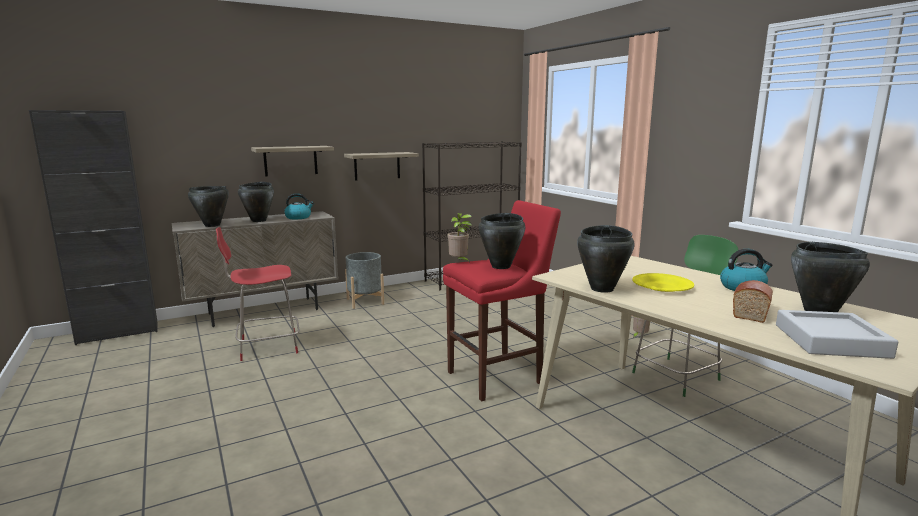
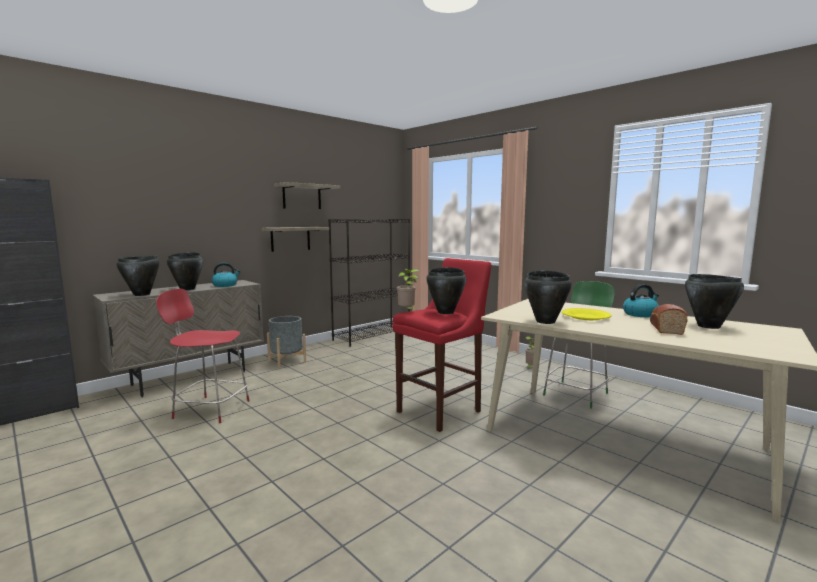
camera: 15 degrees left, 5 degrees down
(266, 347) = (209, 409): red chair -> red chair turned 45 degrees clockwise
(290, 160) = (213, 233): shelf -> shelf (302, 197)
(830, 341) = (738, 342): grey tray -> none

